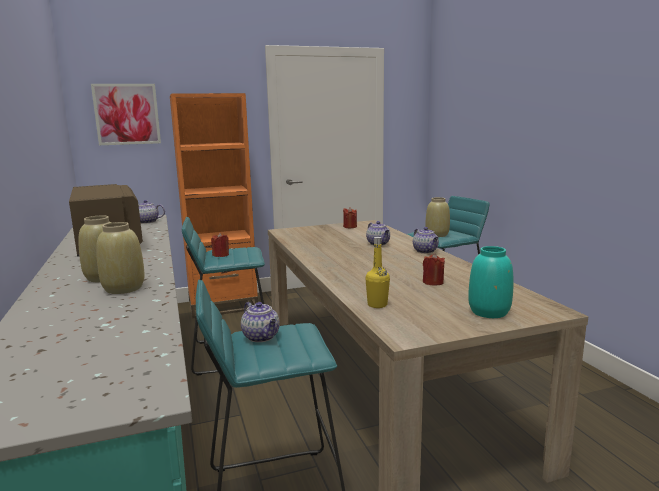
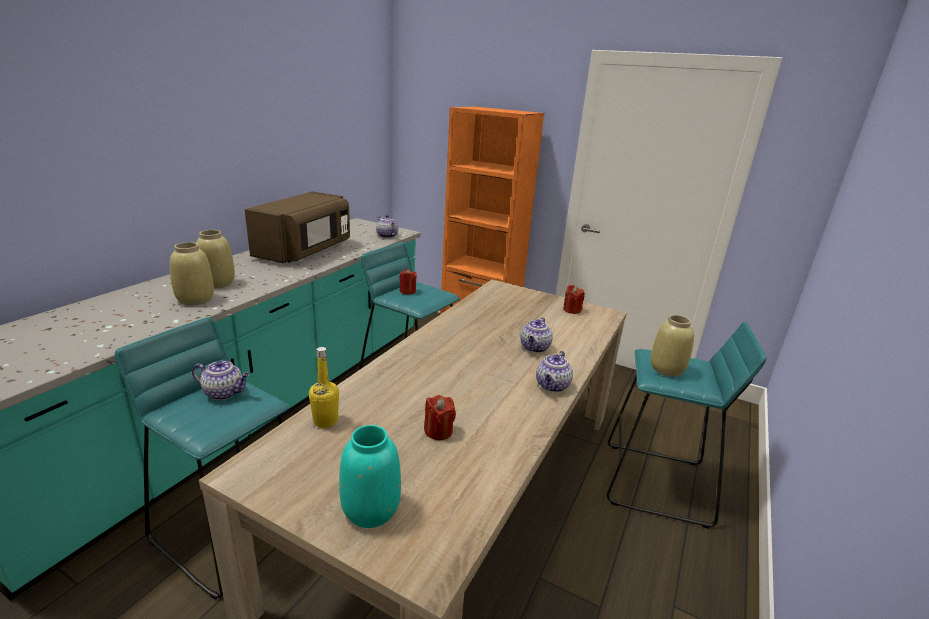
camera: 45 degrees right, 10 degrees up
(127, 114) = (437, 121): picture -> none
(262, 337) = (224, 393): teapot -> teapot turned 90 degrees counterclockwise

